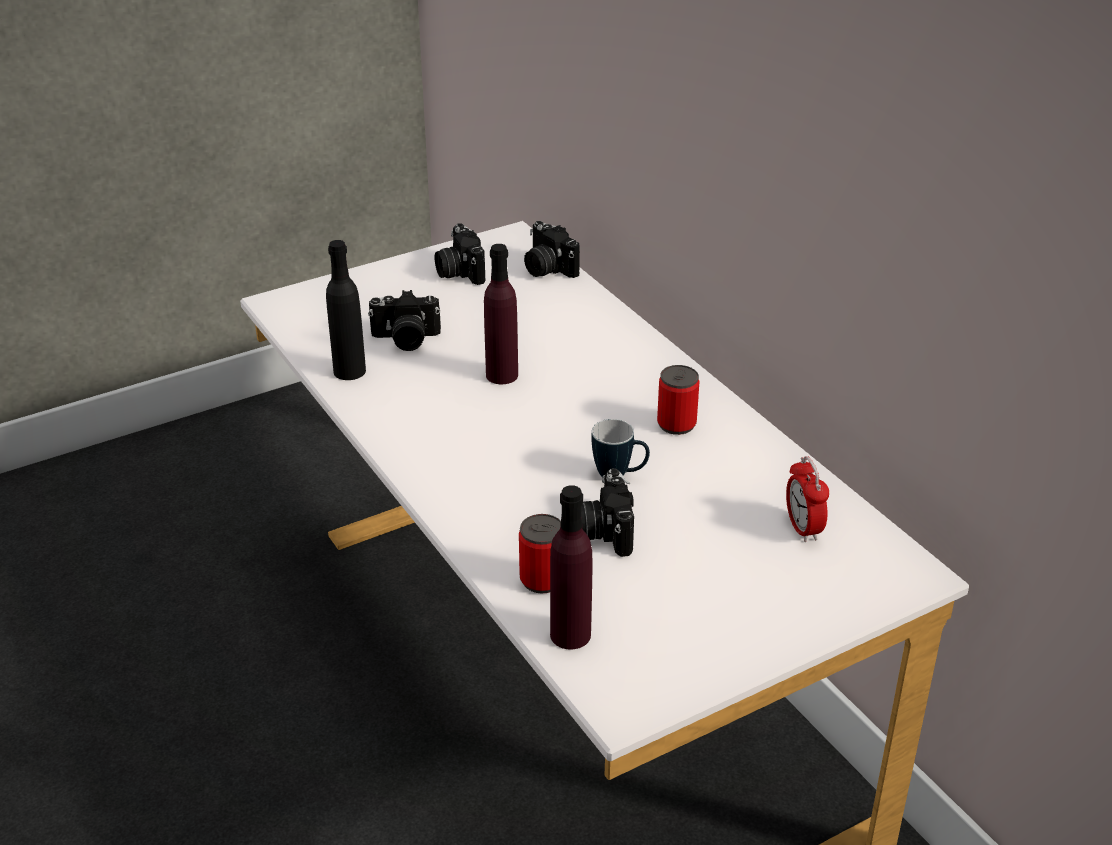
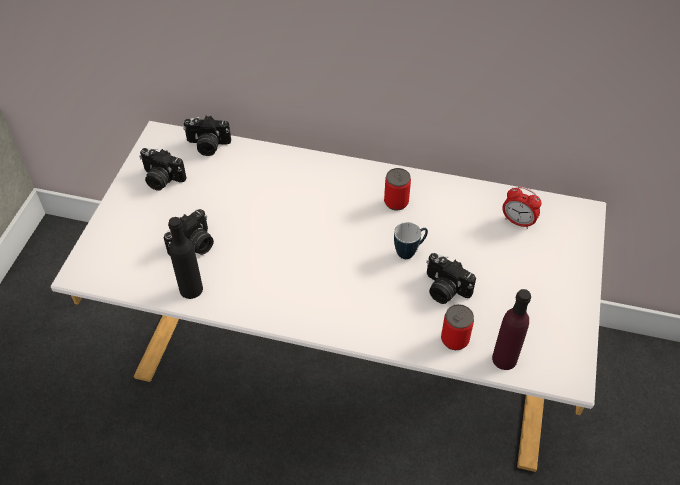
camera: 45 degrees left, 15 degrees up
(502, 375) = (276, 232): purple bottle -> none

